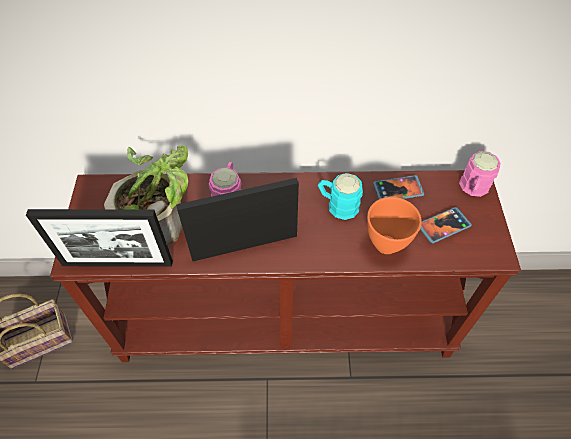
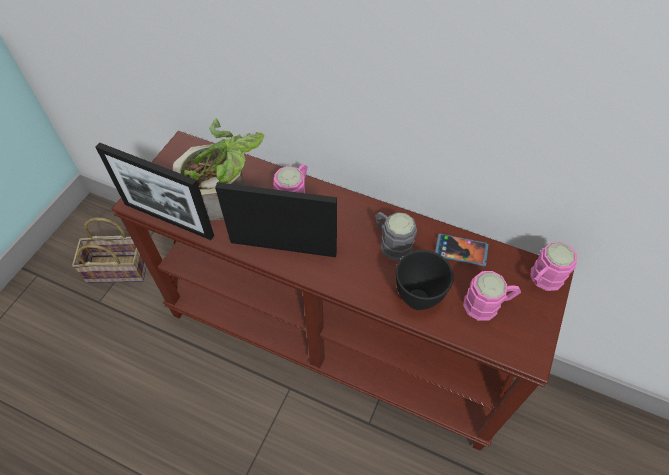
camera: 25 degrees right, 0 degrees up
(337, 205) = (391, 243): turquoise mug -> grey mug
(386, 243) = (418, 298): orange bowl -> black bowl
(443, 226) = (488, 305): phone -> pink mug

